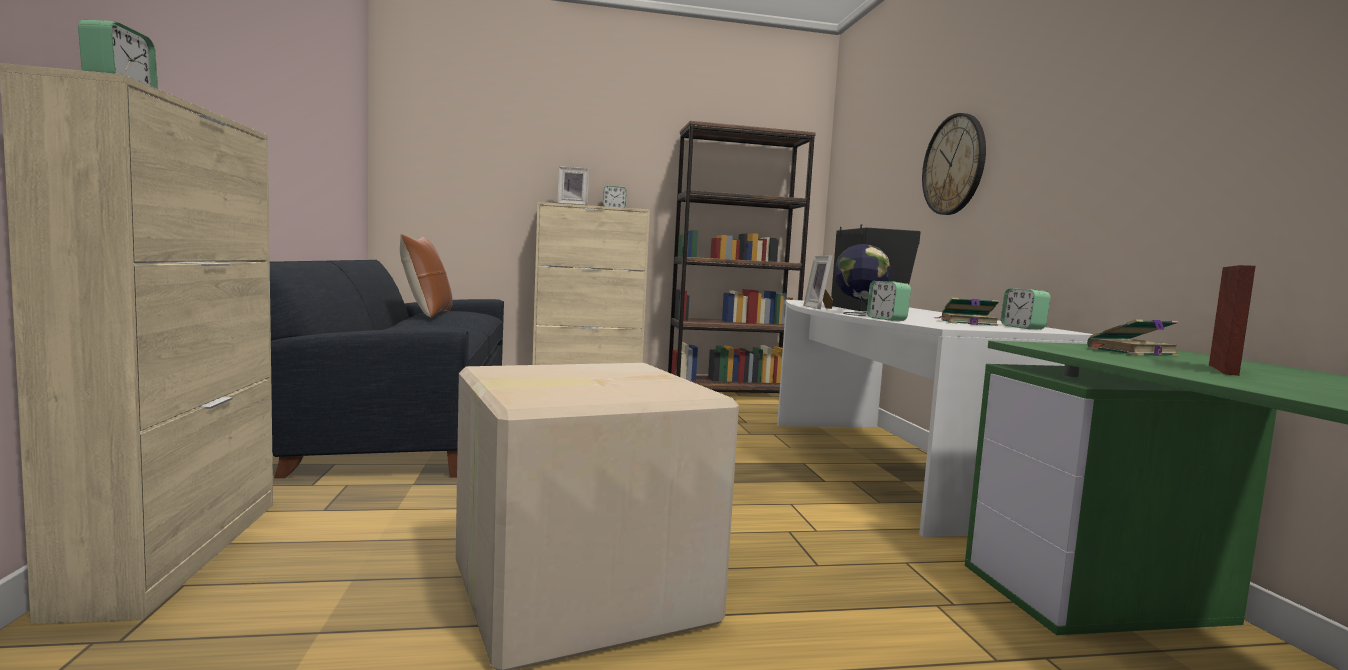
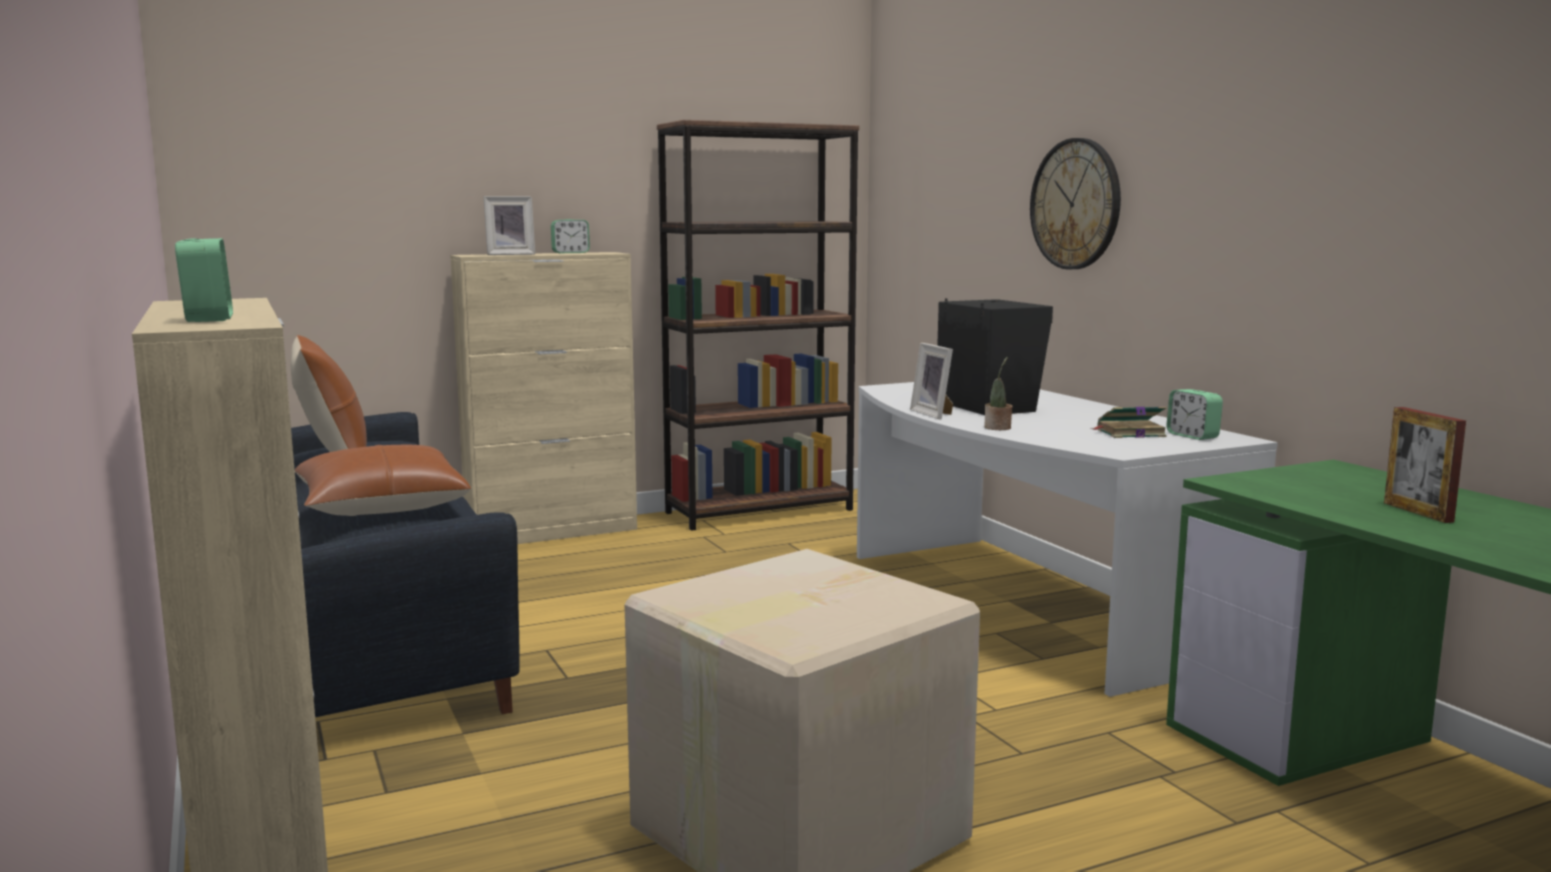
camera: 15 degrees left, 5 degrees up
(411, 328) = (382, 506): none -> brown pillow
(858, 314) = (998, 428): globe -> potted plant
(886, 319) = (1043, 440): alarm clock -> none
(1130, 352) = (1324, 482): book -> none
(1223, 370) = (1418, 512): picture frame -> picture frame turned 150 degrees clockwise

